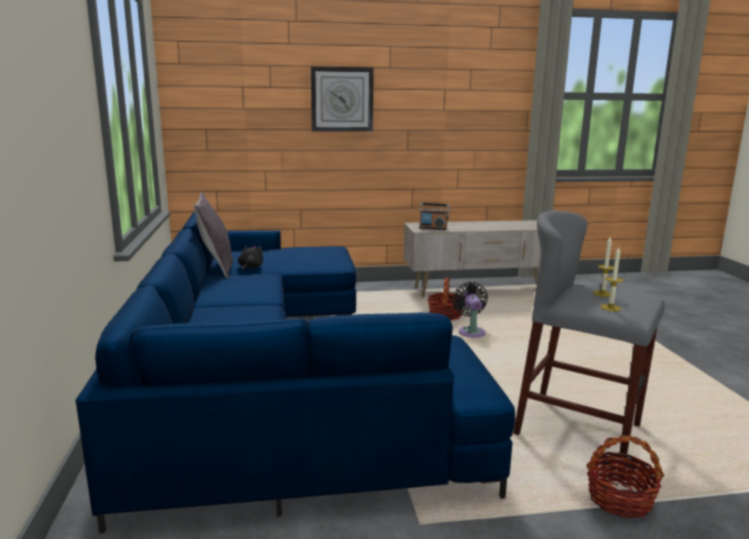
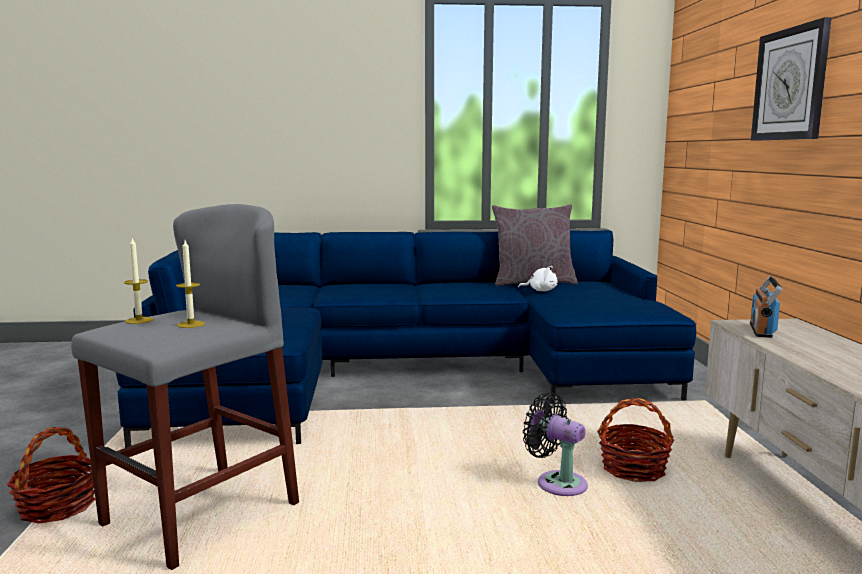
camera: 95 degrees right, 5 degrees down
(250, 267) = (540, 291): black plush toy -> white plush toy
(471, 331) = (557, 483): black fan -> black fan turned 135 degrees counterclockwise

